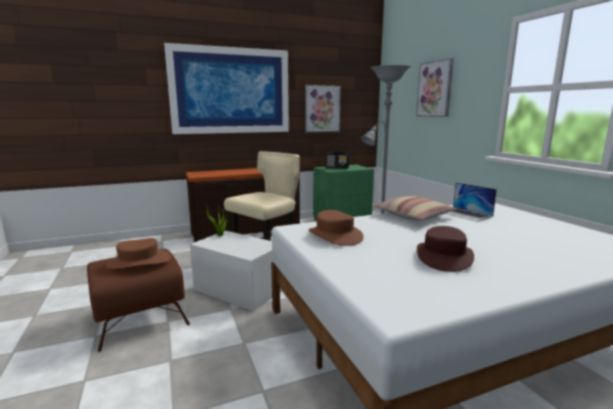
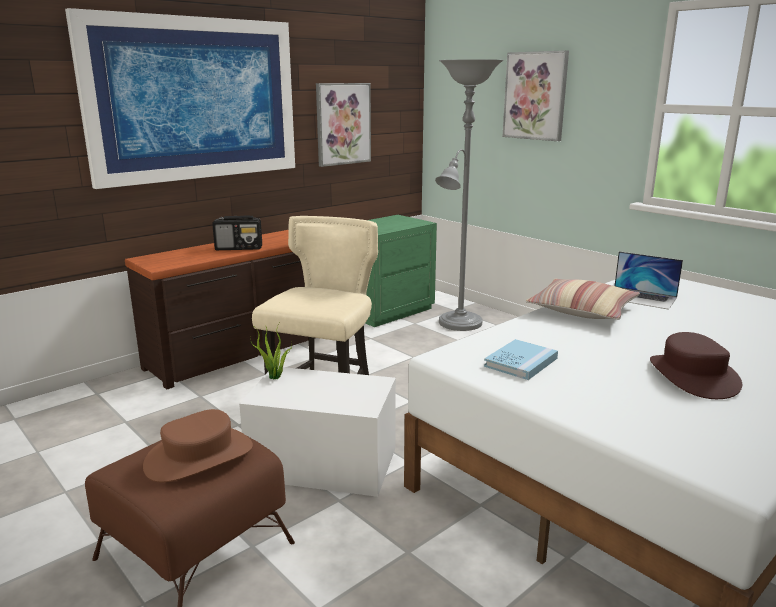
camera: 20 degrees left, 5 degrees up
(334, 235) = (521, 362): brown hat -> blue book
(337, 168) = (378, 224): radio -> radio (239, 248)

